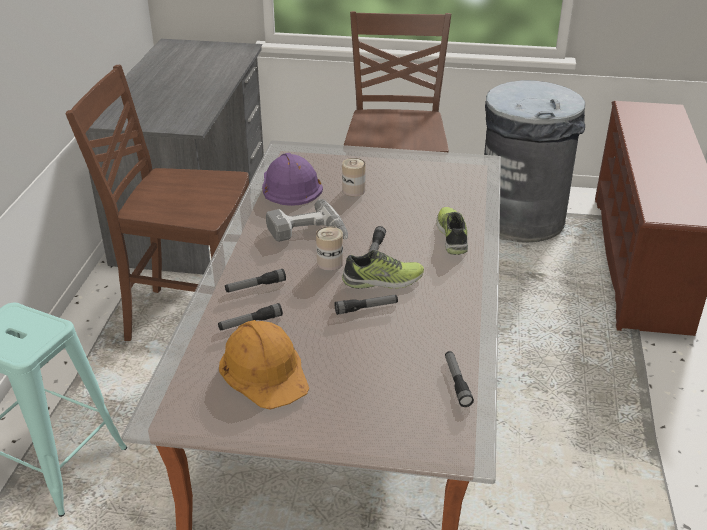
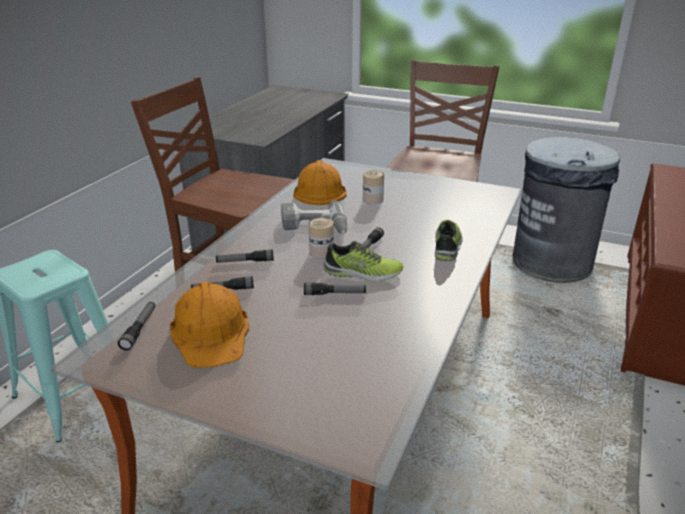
camera: 15 degrees right, 5 degrees down
(290, 186) = (319, 190): purple hard hat -> orange hard hat
(457, 382) = (391, 375): flashlight -> flashlight (139, 329)

